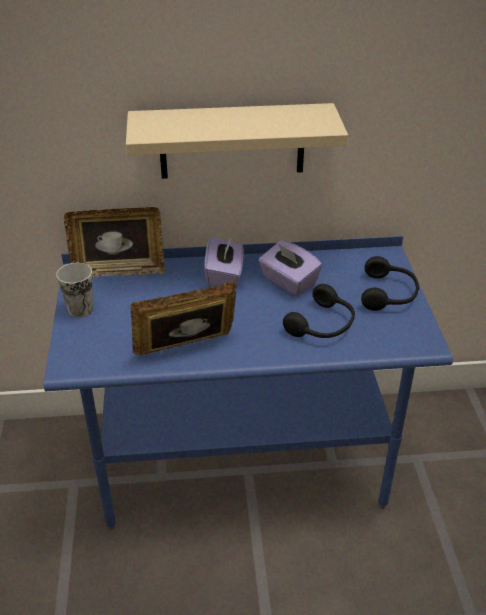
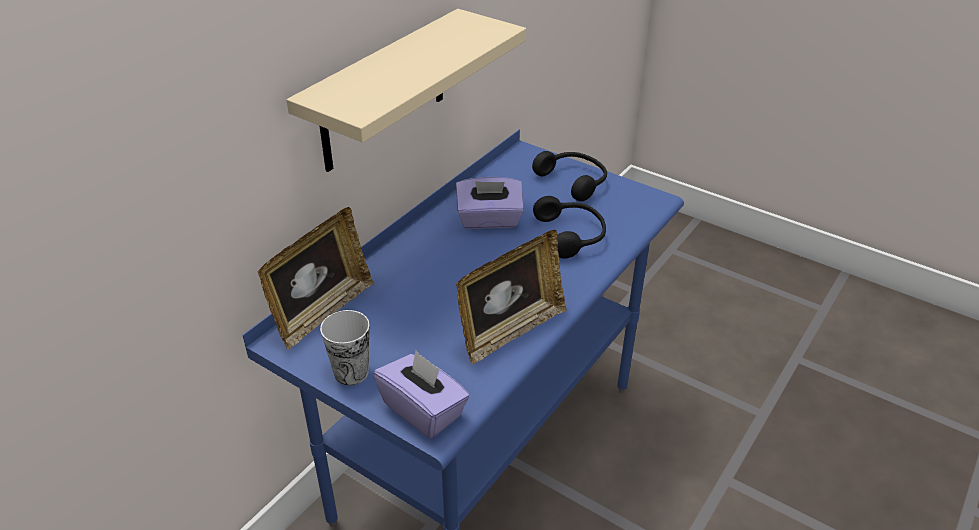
camera: 50 degrees left, 0 degrees up
(186, 350) = (510, 331): picture frame -> picture frame turned 150 degrees counterclockwise
(224, 277) = (431, 251): purple tissue box -> purple tissue box (423, 410)

